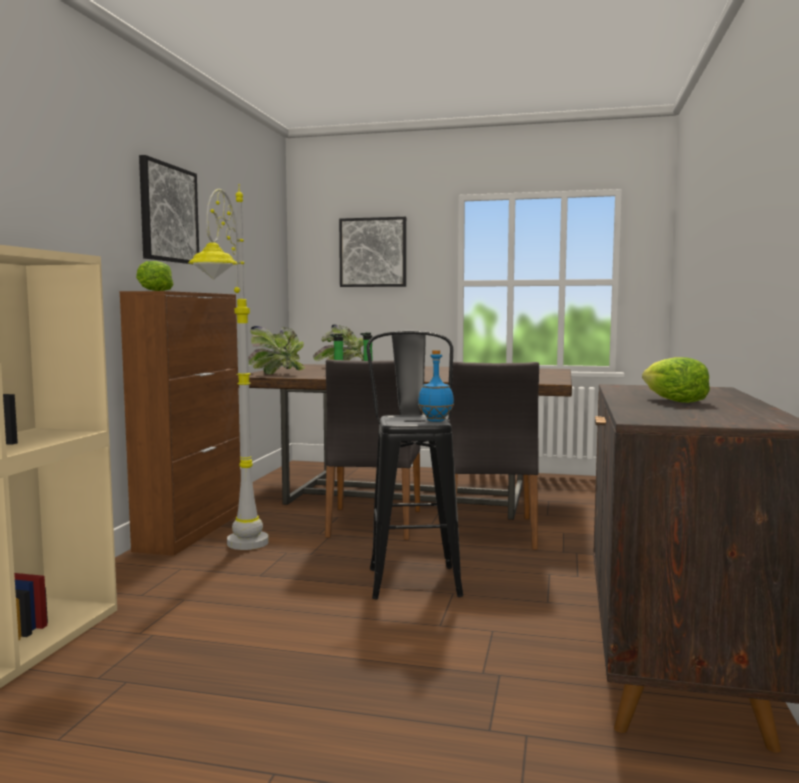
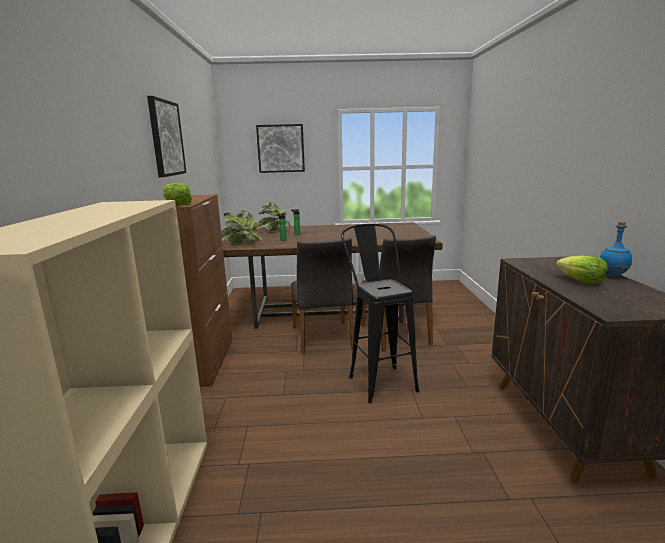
camera: 15 degrees left, 10 degrees up
(235, 555) = (254, 379): grey floor lamp -> none
(436, 421) = (399, 287): blue bottle -> blue bottle (612, 275)

